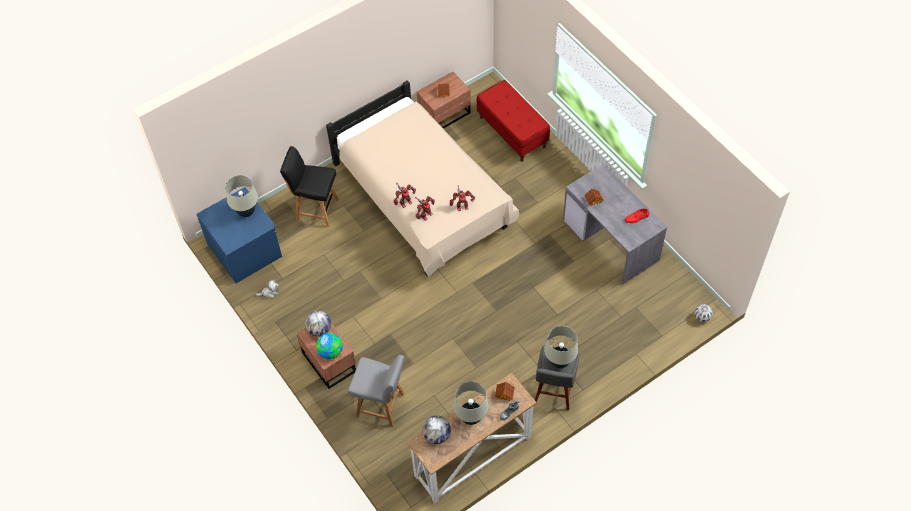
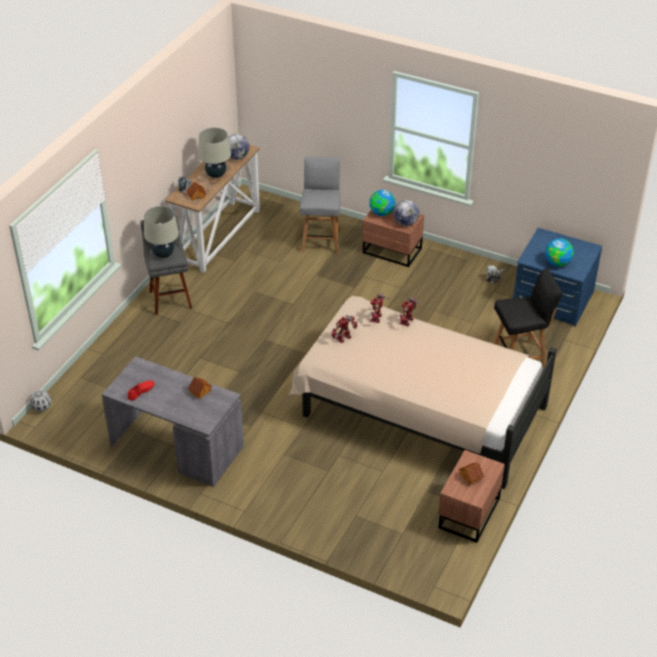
camera: 150 degrees right, 15 degrees down
(246, 212) = (557, 263): beige table lamp -> globe
(381, 405) = (321, 240): grey chair -> grey chair turned 105 degrees clockwise
(512, 132) = (367, 525): red bench -> none

